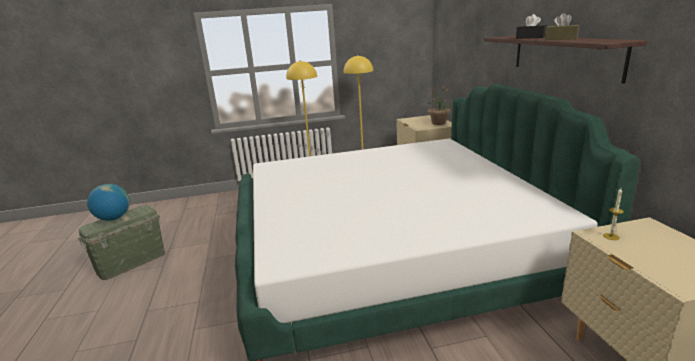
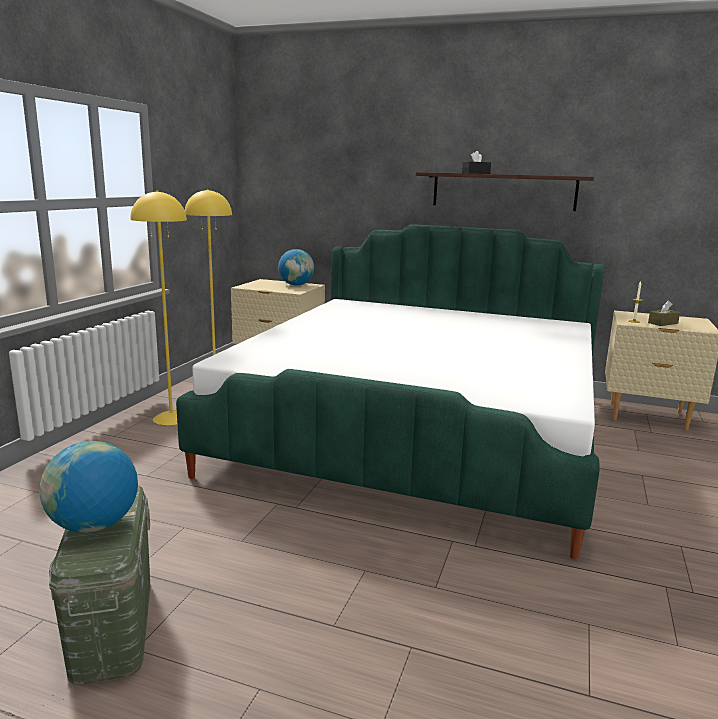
camera: 60 degrees left, 5 degrees down
(438, 123) = (296, 285): potted plant -> globe
(560, 39) = (518, 174): brown tissue box -> brown tissue box (663, 323)

